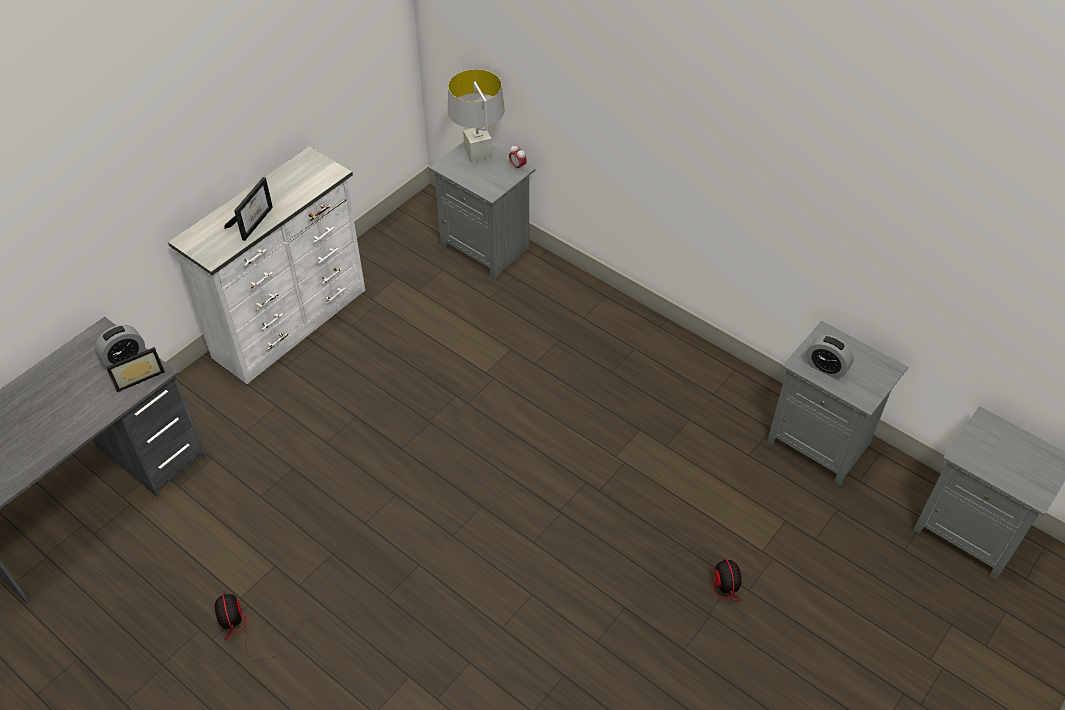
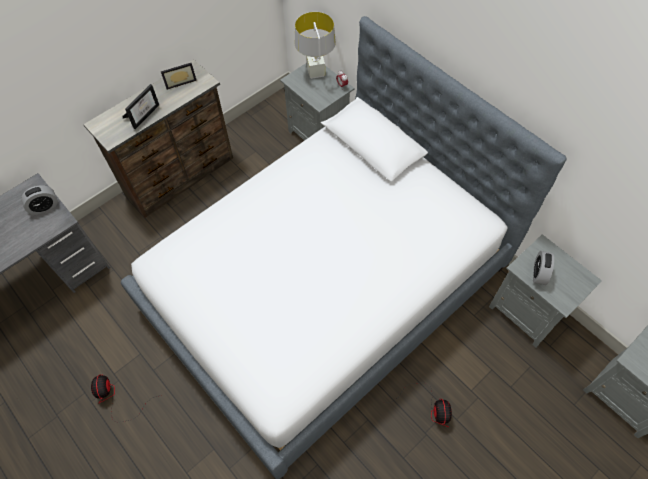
camera: 10 degrees right, 10 degrees up
(138, 376) = (51, 222): picture frame -> picture frame (180, 81)
(293, 324) = (182, 177): white dresser -> brown dresser
(532, 445) = (325, 287): none -> bed
(826, 367) = (539, 273): alarm clock -> alarm clock turned 60 degrees clockwise

